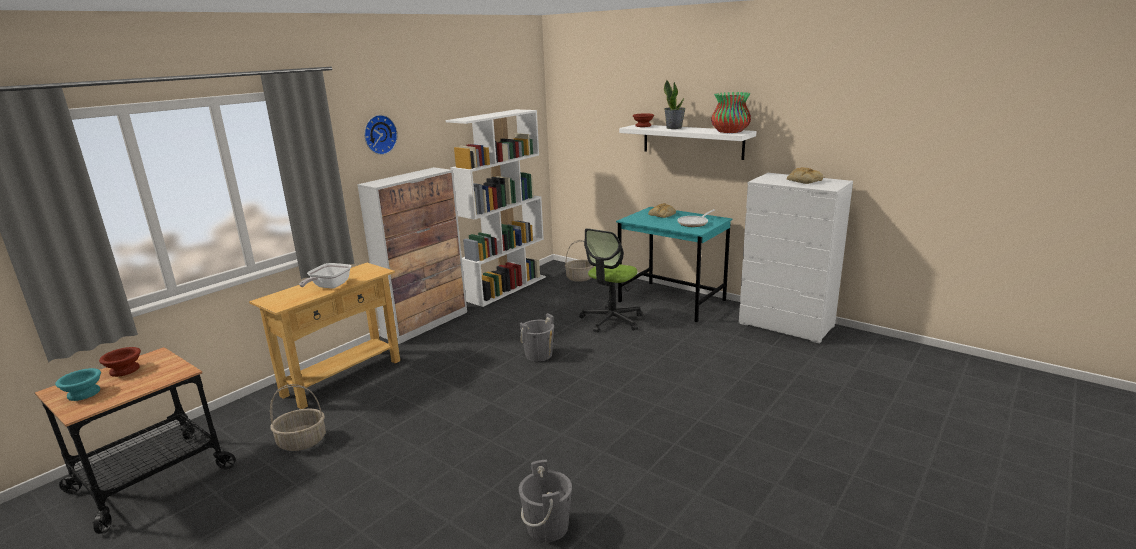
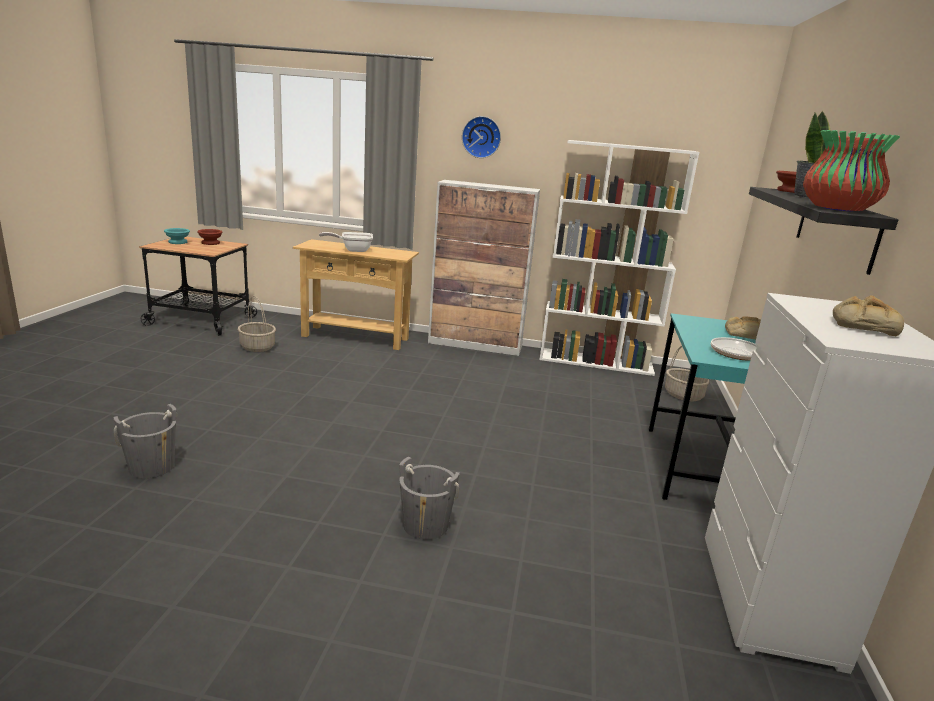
camera: 60 degrees right, 0 degrees up
(538, 355) = (462, 406): grey bucket -> grey bucket (425, 525)
(611, 320) = (591, 434): office chair -> none
(692, 141) = (835, 228): white shelf -> black shelf

